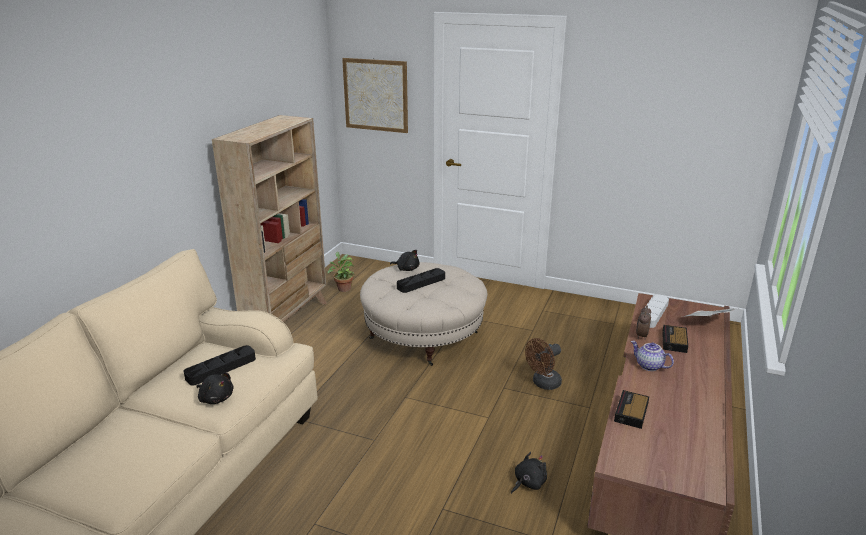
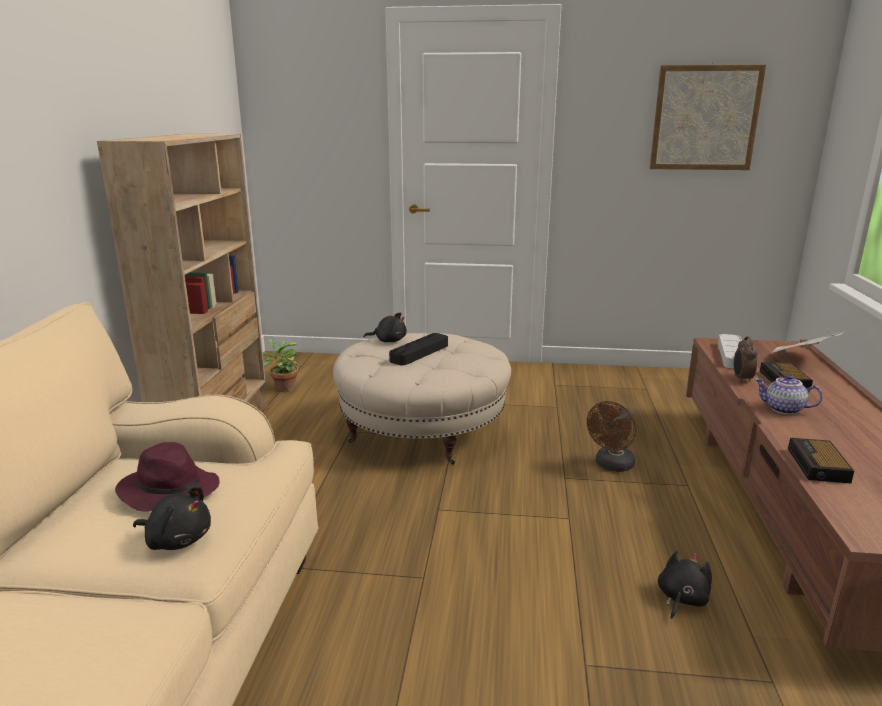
camera: 15 degrees left, 5 degrees down
(221, 368) = (168, 490): black tray -> purple hat
(375, 94) = (307, 125): picture -> picture (705, 117)

